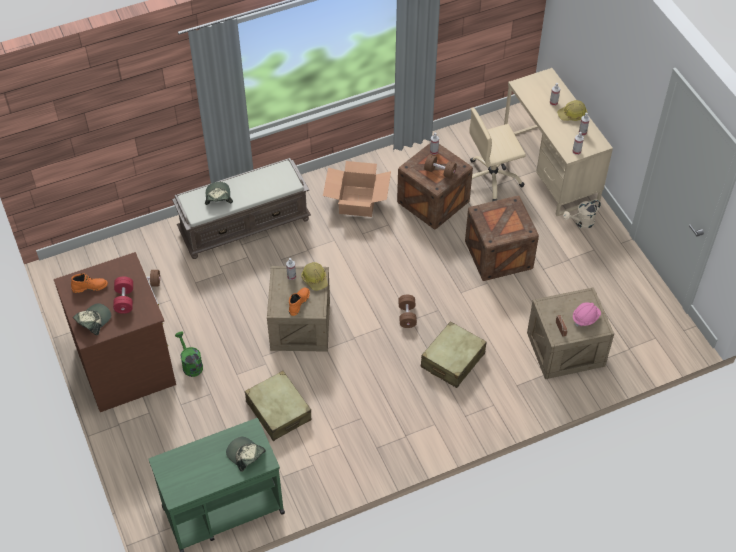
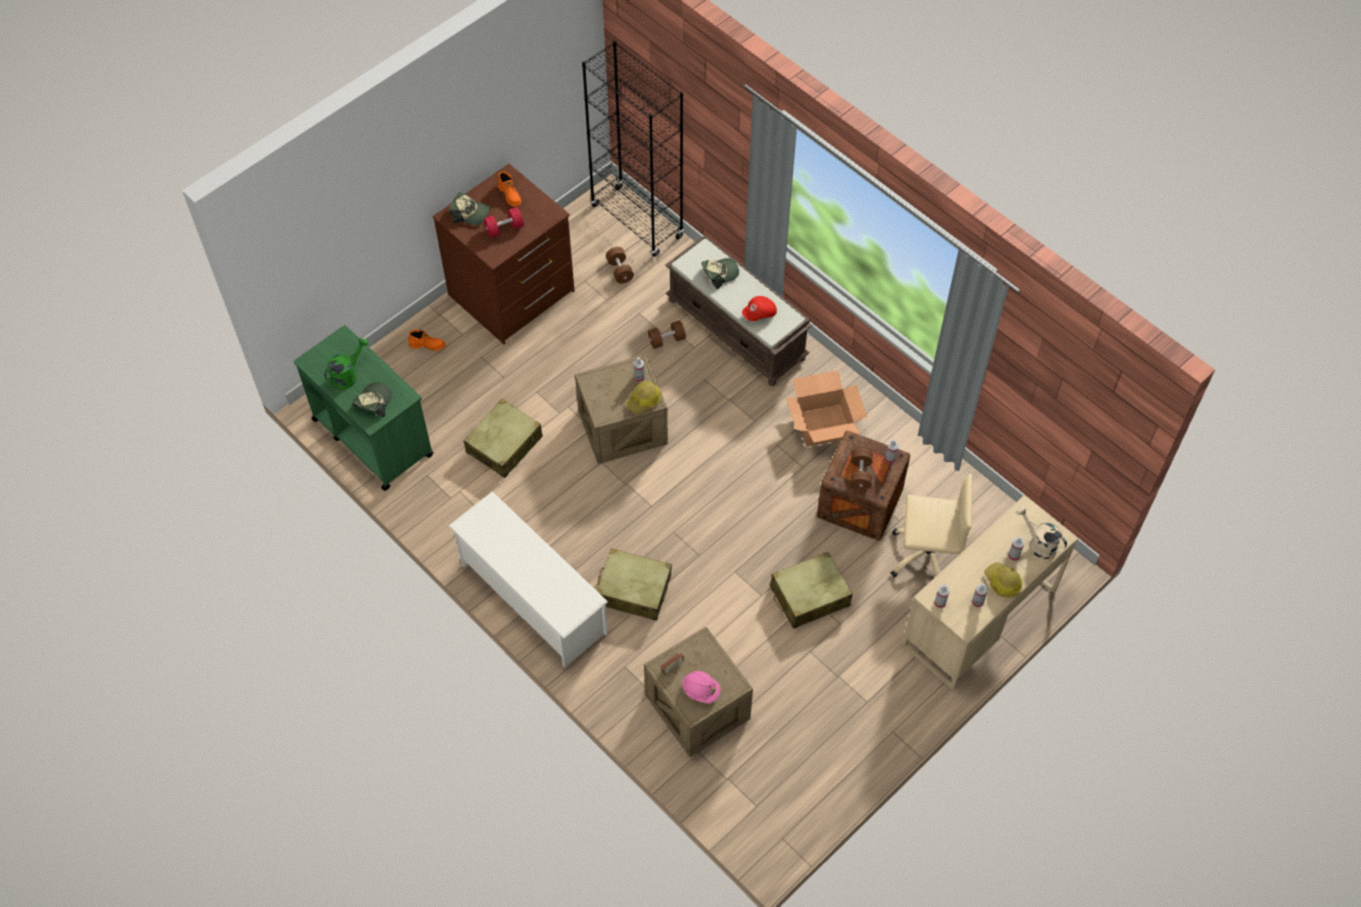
camera: 70 degrees right, 5 degrees up
(102, 257) = (637, 221): none -> black bookcase
(190, 364) = (533, 347): green watering can -> green watering can (347, 375)
(269, 184) = (759, 314): none -> red cap
(298, 302) = (606, 396): orange boot -> orange boot (427, 345)
(407, 316) = (677, 526): brown dumbbell -> brown dumbbell (666, 340)
(433, 430) = (532, 598): none -> white shoe rack
(492, 179) = (927, 556): beige office chair -> beige office chair turned 135 degrees clockwise
(498, 255) = (809, 596): crate -> beige suitcase
(581, 222) = (905, 677): beige watering can -> beige watering can (1038, 543)

